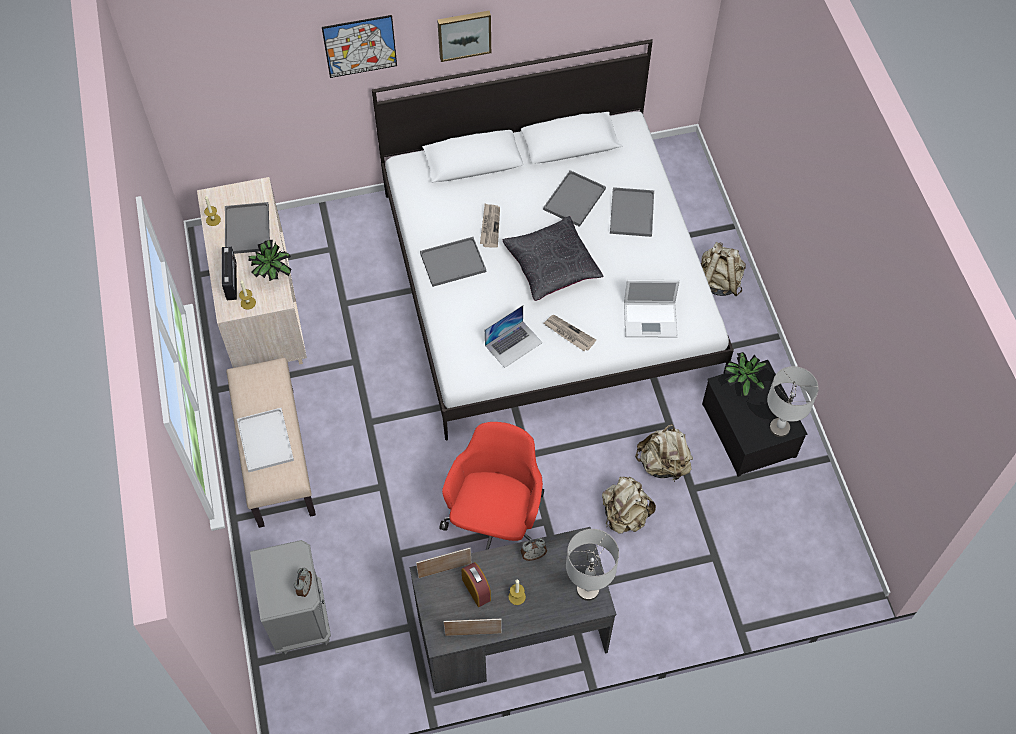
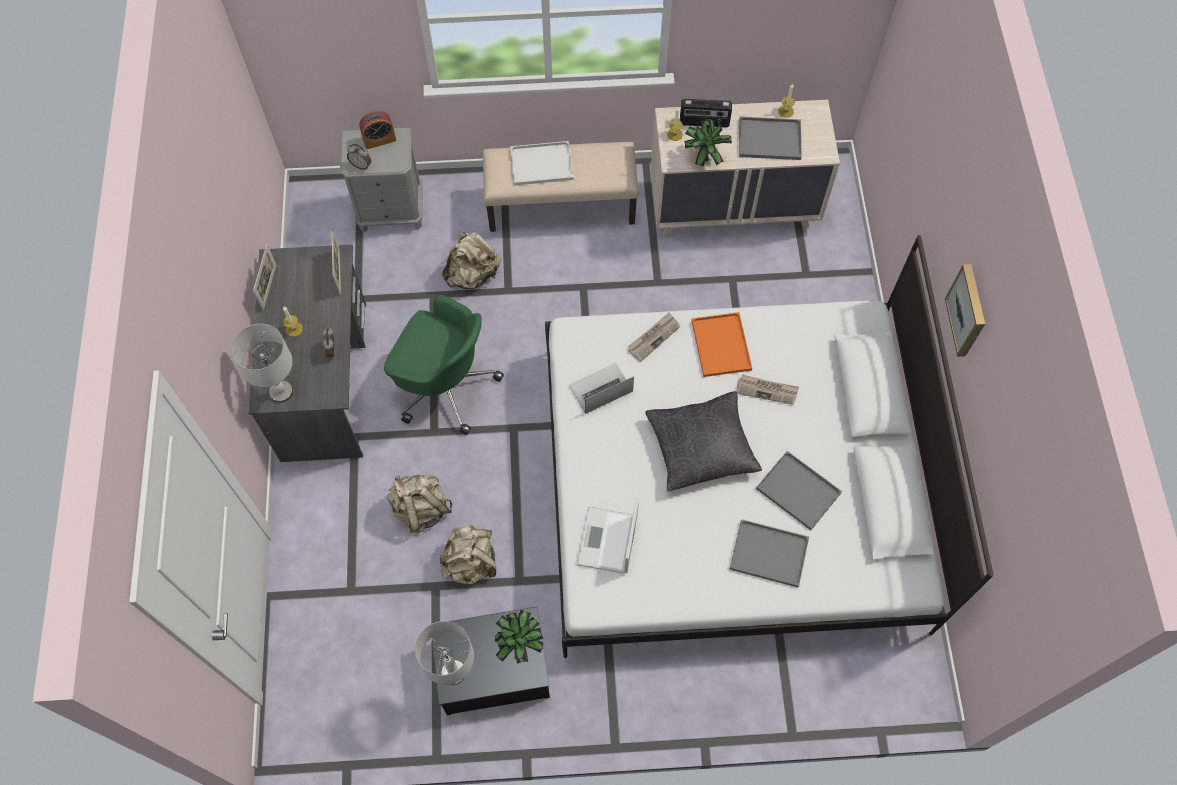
camera: 100 degrees right, 5 degrees up
(360, 46) = (945, 192): picture -> none
(452, 263) = (720, 344): grey tray -> orange tray
(476, 589) = (312, 296): alarm clock -> alarm clock (379, 140)
(496, 522) = (444, 385): red office chair -> green office chair
(513, 344) = (600, 388): laptop -> laptop turned 90 degrees clockwise
(568, 334) = (604, 448): newspaper -> newspaper (654, 337)
(718, 282) = (706, 687): beige backpack -> beige backpack (473, 275)

